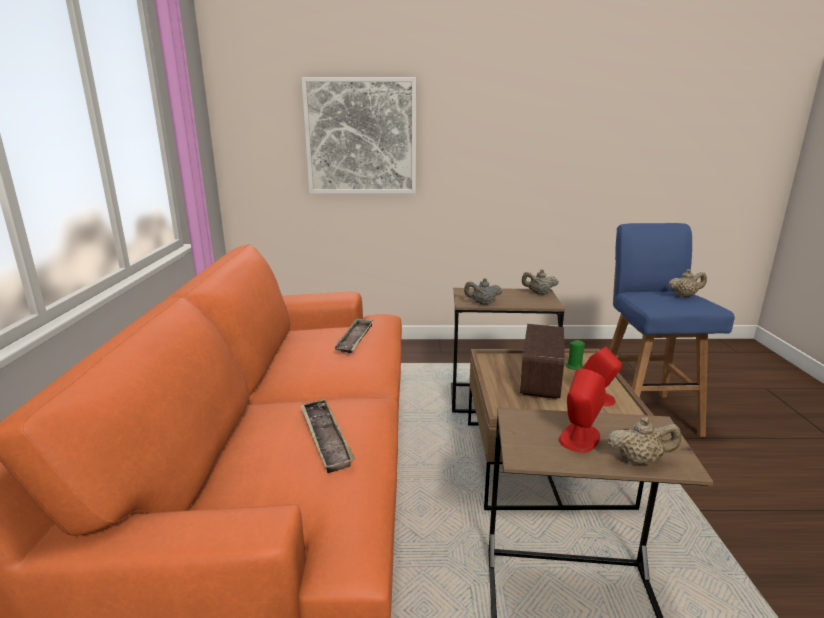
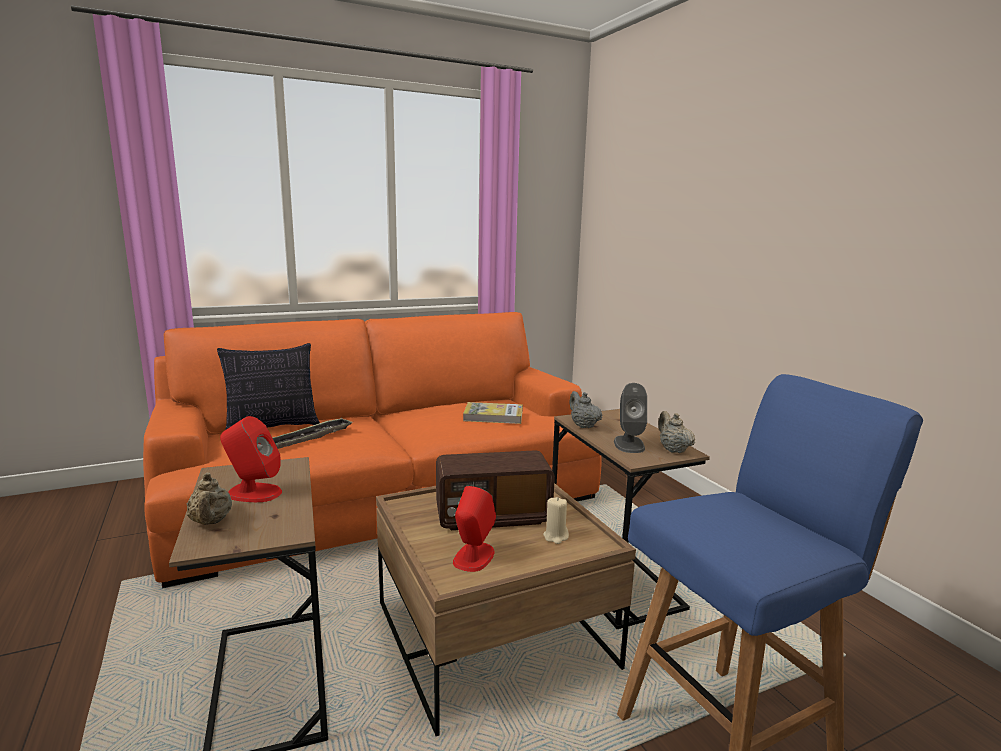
camera: 65 degrees right, 5 degrees down
(246, 463) = (273, 427): none -> pillow
(355, 339) = (493, 416): tray -> book
(361, 137) = (677, 219): picture -> none
(525, 300) = (629, 444): none -> grey speaker
(575, 367) = (555, 536): green candle -> beige candle
(684, 296) = (763, 532): beige teapot -> none

